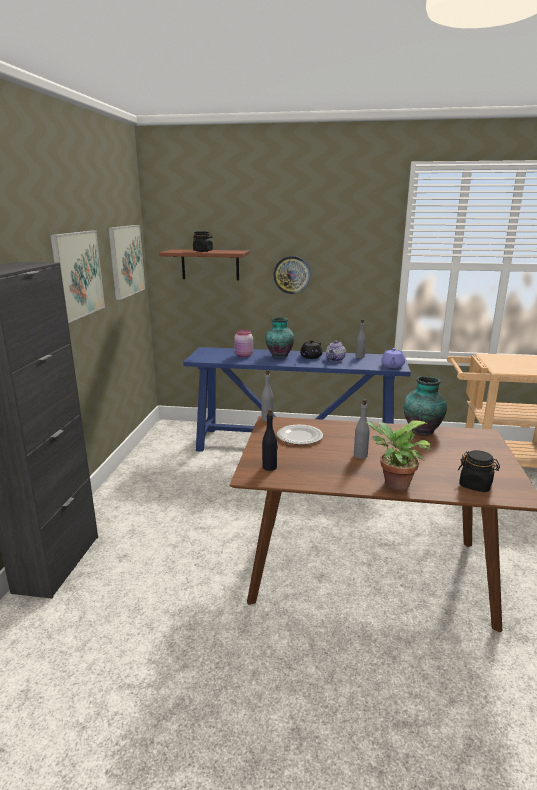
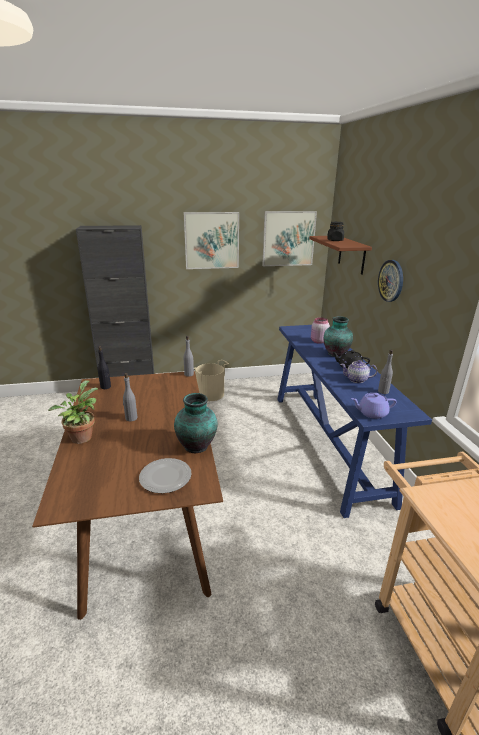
camera: 70 degrees right, 5 degrees up
(139, 490) = (210, 394): none -> beige bucket
(299, 436) = (159, 390): plate -> plate (165, 476)
(475, 485) = (80, 479): black jar -> none

